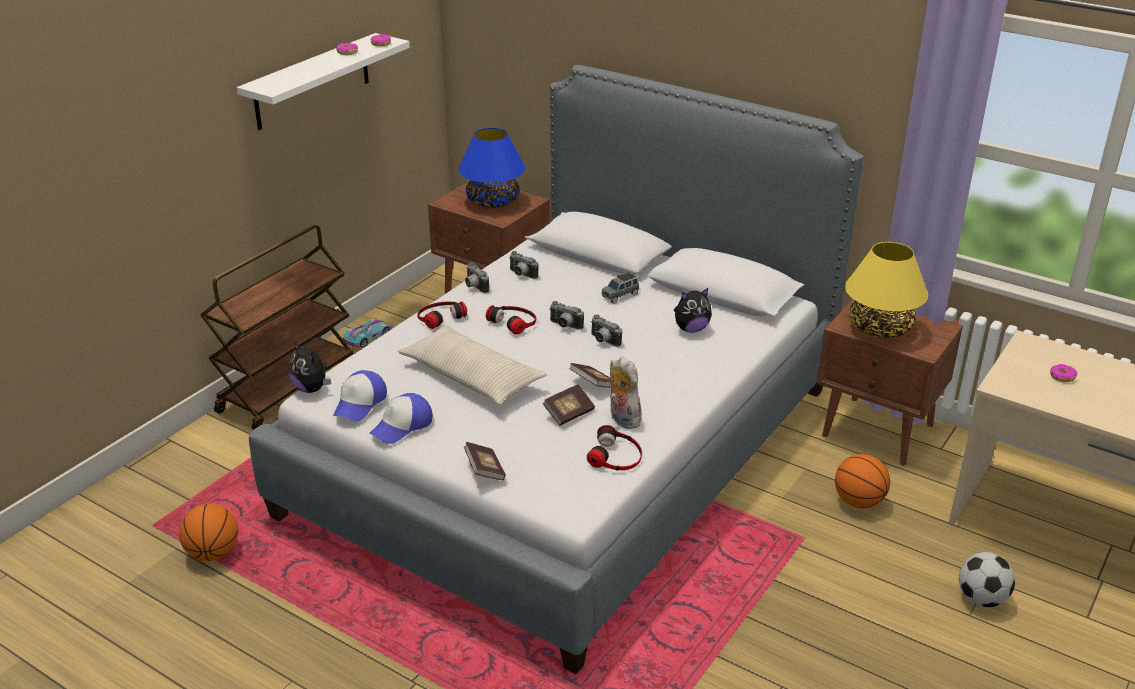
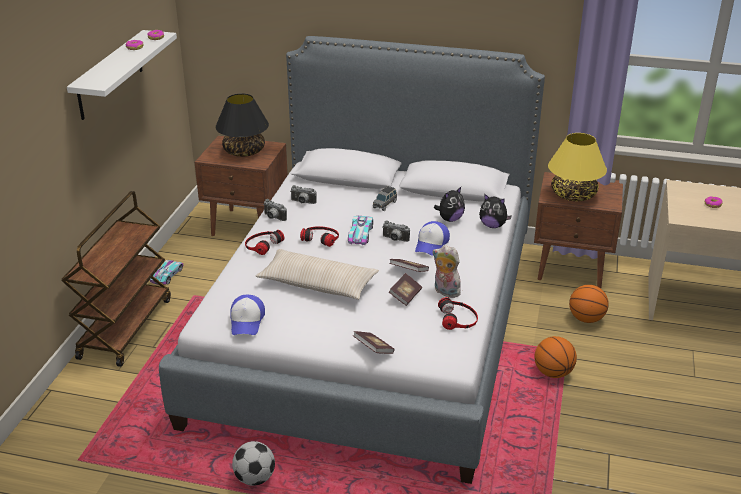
camera: 20 degrees left, 0 degrees up
(213, 553) = (143, 469): basketball -> basketball (553, 373)
(312, 389) = (199, 318): plush toy -> plush toy (493, 225)
(402, 426) = (290, 331): cap -> cap (431, 244)
(493, 201) = (244, 151): blue table lamp -> black table lamp
(564, 326) = (360, 234): camera -> toy car
(981, 599) = (695, 364): football -> football (254, 478)

